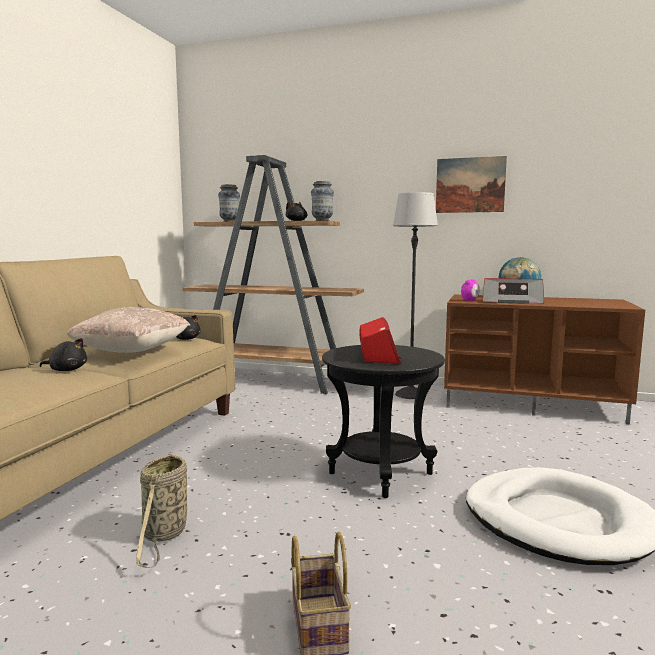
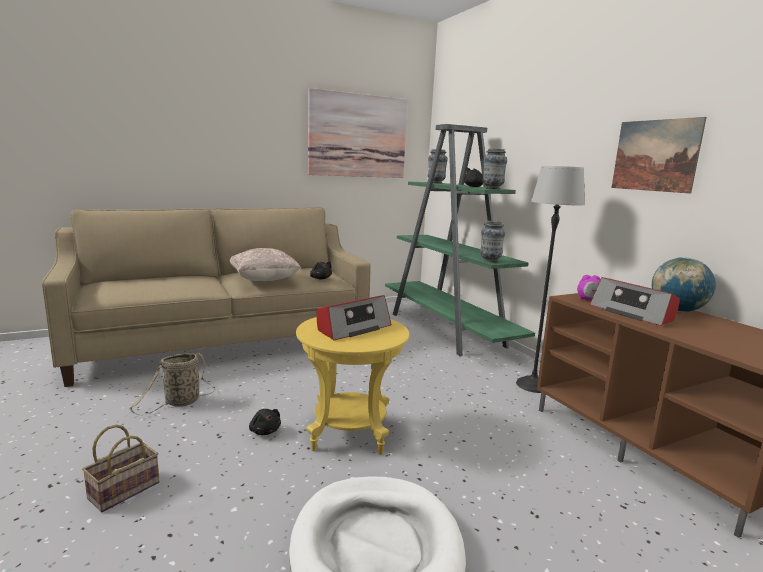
camera: 45 degrees right, 5 degrees up
(67, 370) = (208, 283): black plush toy -> black plush toy (264, 431)
(121, 167) = (358, 136): none -> picture
(273, 380) = (447, 330): brown bookcase -> green bookcase
(340, 290) = (490, 260): none -> vase
(380, 473) = (350, 433): black side table -> yellow side table

